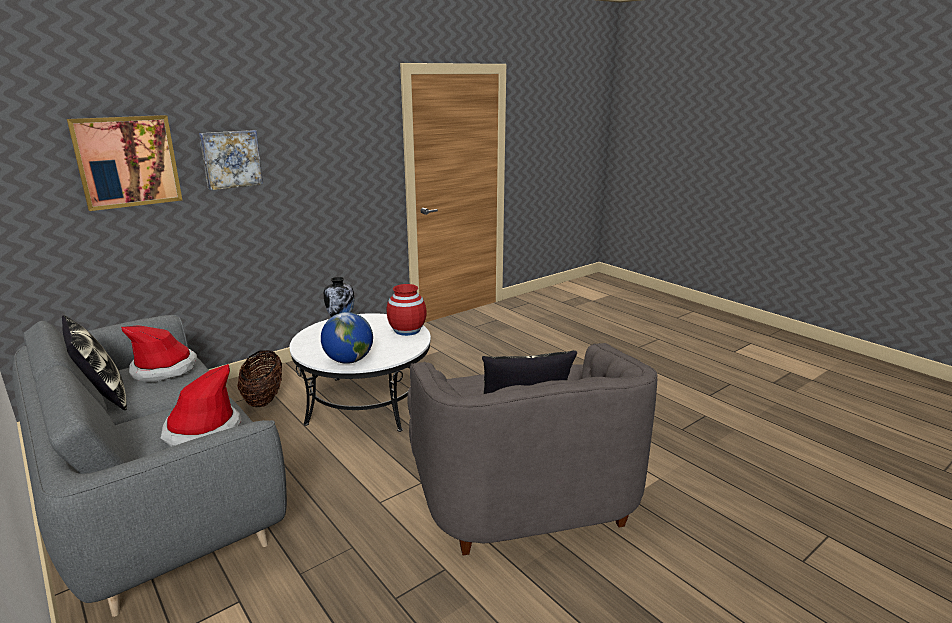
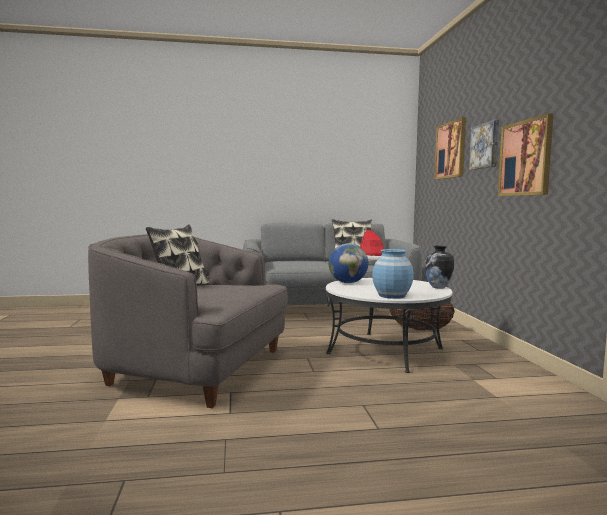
camera: 120 degrees right, 15 degrees down
(203, 431) = (290, 262): hat -> none
(309, 174) = (525, 158): none -> picture
(407, 330) = (392, 296): red vase -> blue vase

